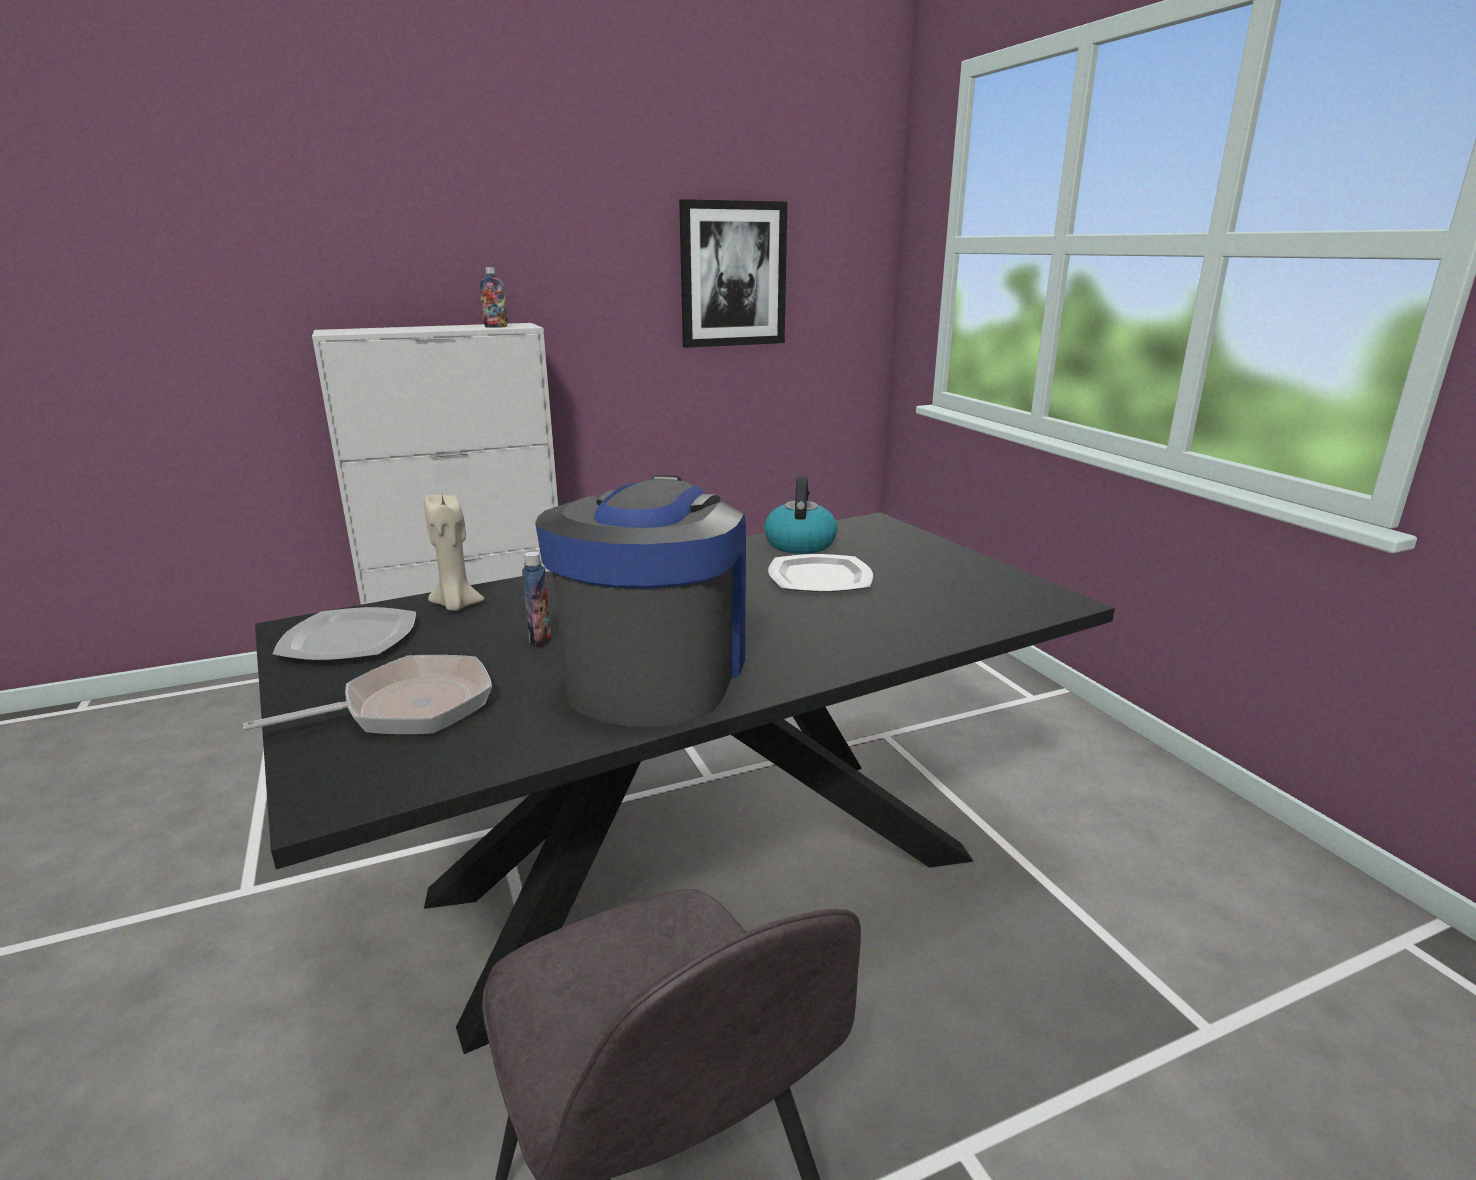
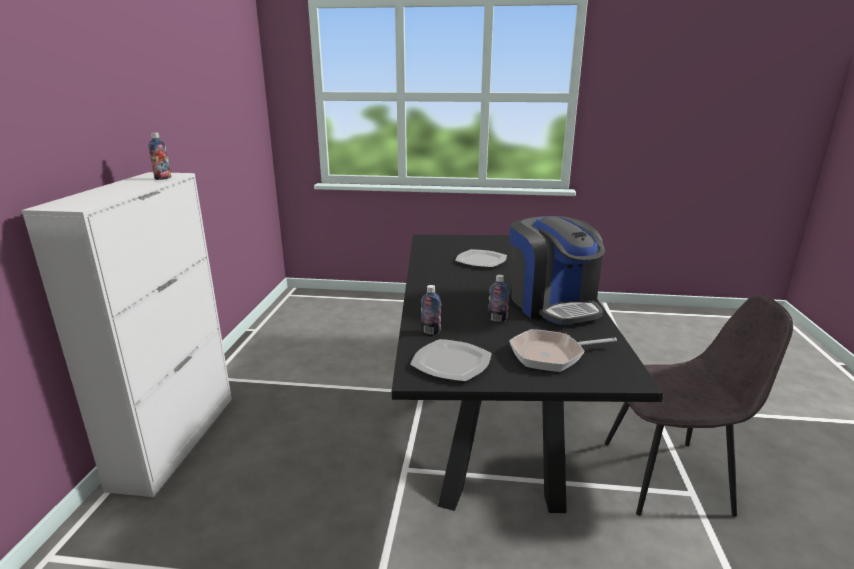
camera: 60 degrees left, 0 degrees up
(407, 708) = (551, 355): frying pan -> frying pan turned 105 degrees counterclockwise
(456, 605) = (430, 331): beige candle -> bottle
(655, 673) = (553, 304): coffee machine -> coffee machine turned 150 degrees counterclockwise
(733, 274) = (218, 121): picture -> none
(799, 543) = (435, 254): kettle -> none

